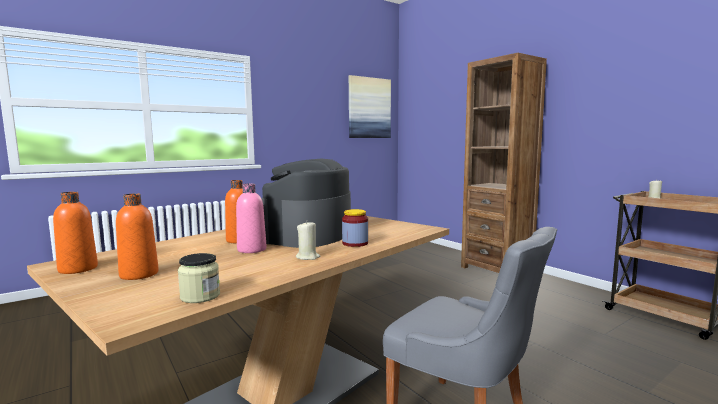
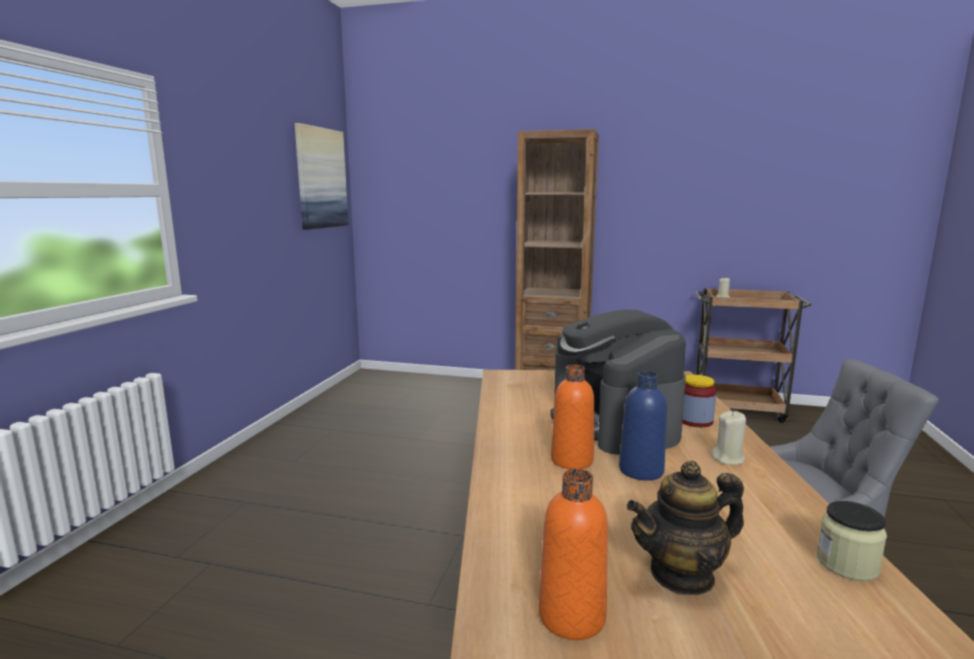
camera: 40 degrees left, 5 degrees up
(139, 274) = (682, 575): orange bottle -> teapot
(251, 249) = (641, 470): pink bottle -> blue bottle

